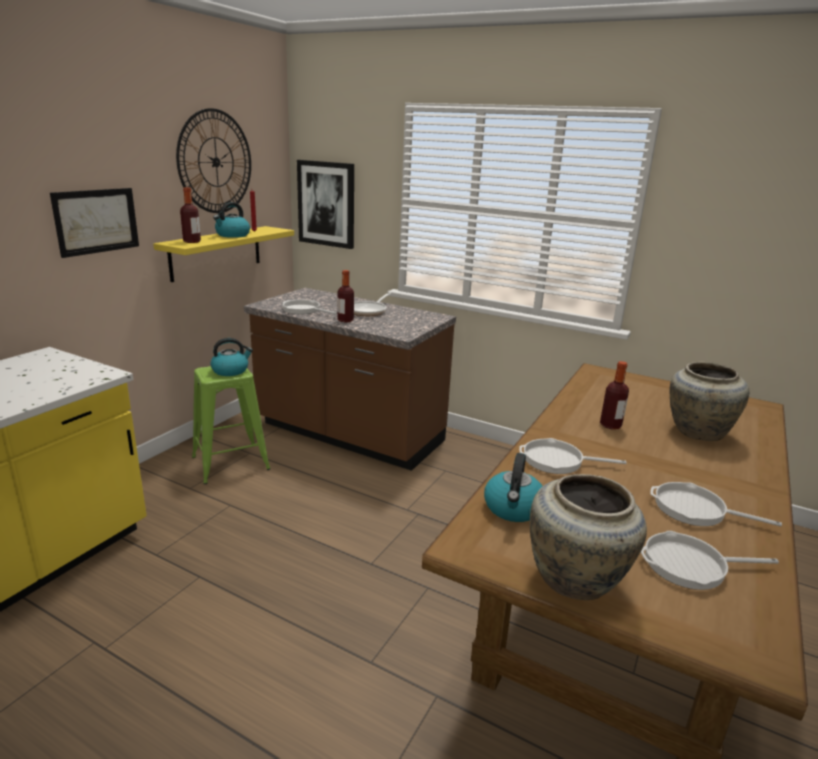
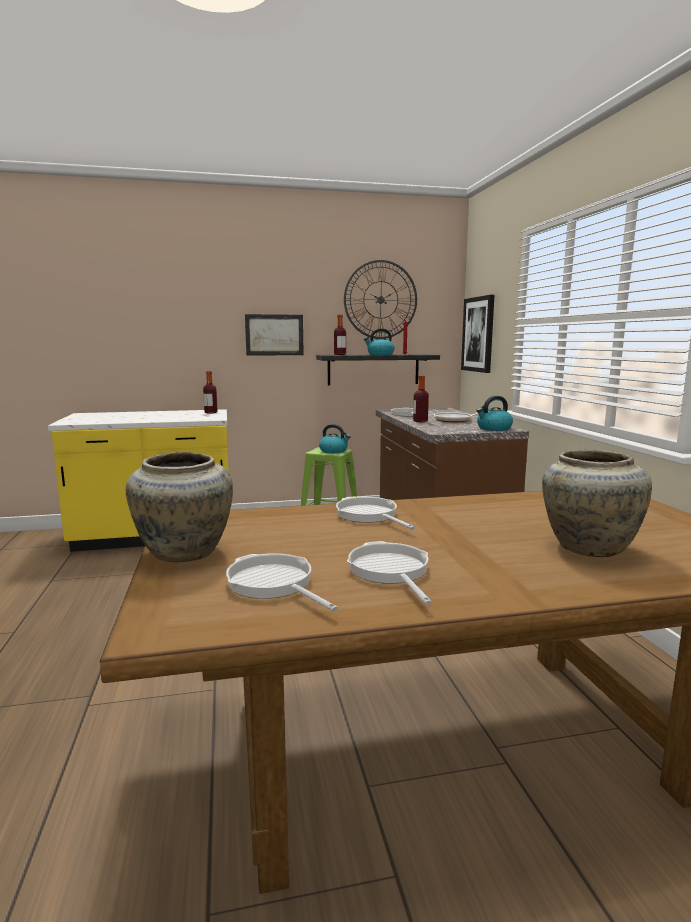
camera: 50 degrees right, 10 degrees down
(216, 252) = (373, 369): yellow shelf -> black shelf
(513, 508) = (258, 519): kettle -> kettle (493, 428)
(610, 425) = (493, 517): bottle -> bottle (211, 412)

